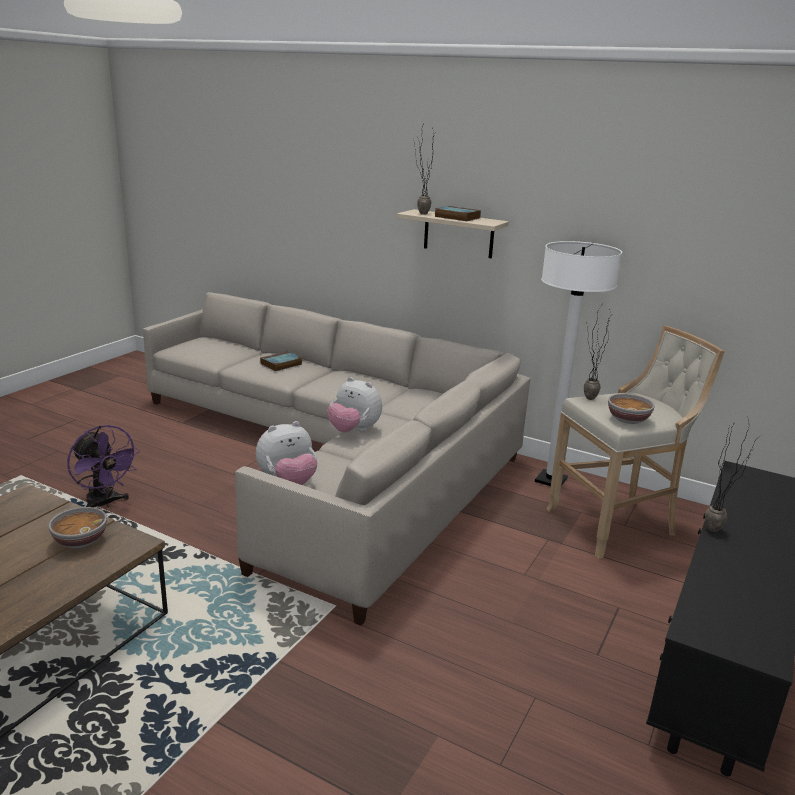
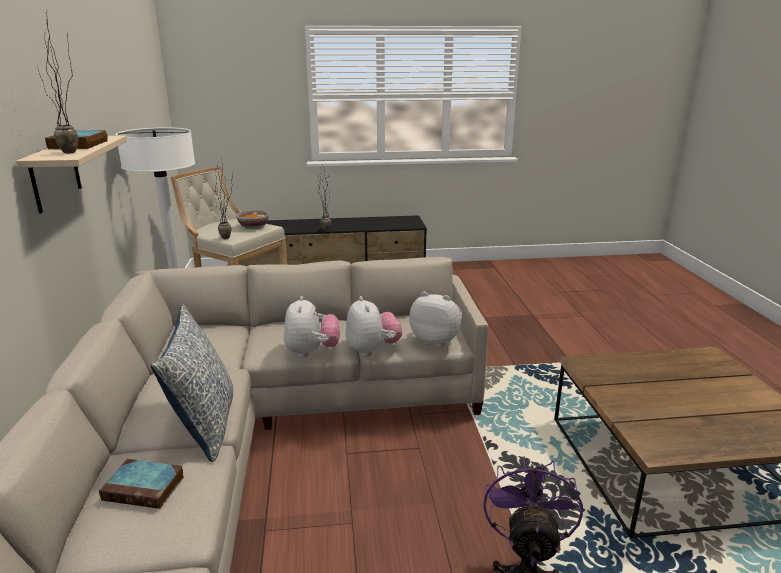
camera: 125 degrees left, 0 degrees up
(80, 540) = (621, 382): bowl -> none
(317, 385) = (205, 424): none -> pillow
(323, 456) = (372, 350): none -> plush toy

